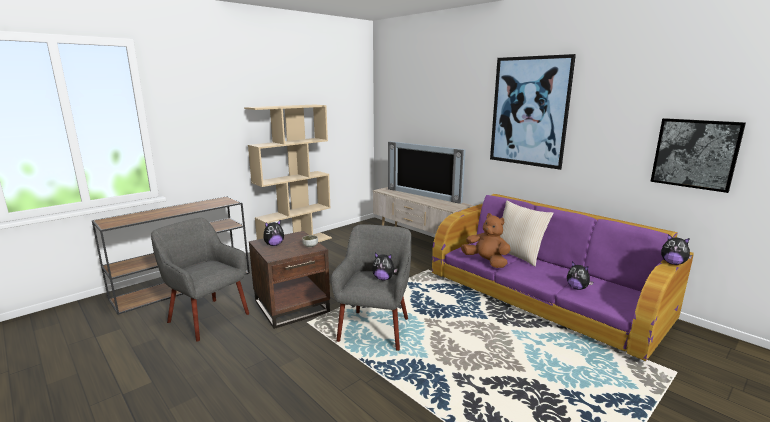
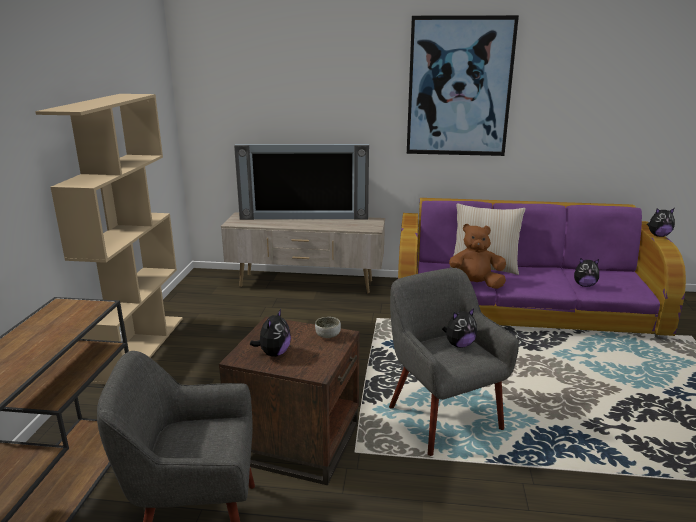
camera: 40 degrees left, 5 degrees up
(695, 154) = (643, 123): picture -> none

